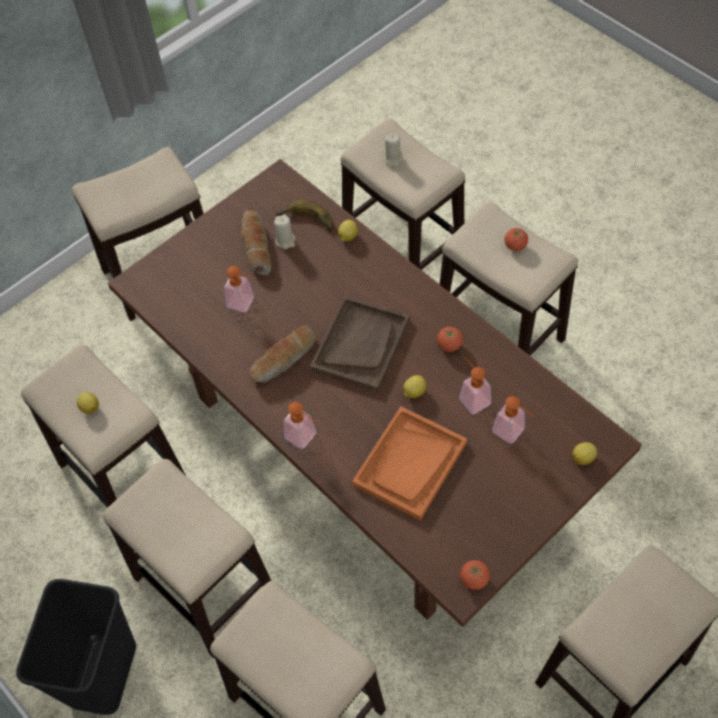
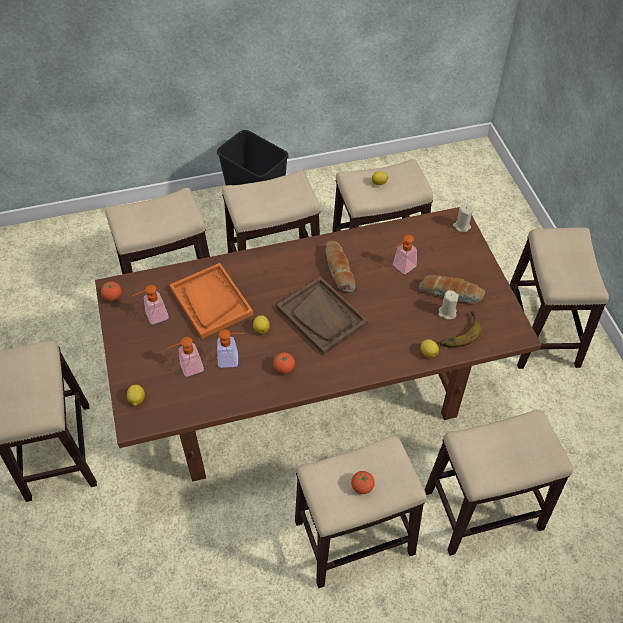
camera: 115 degrees right, 5 degrees down
(305, 438) = (270, 257): soap dispenser -> soap dispenser (153, 317)
(393, 159) = (514, 444): beige candle -> beige candle (461, 226)

